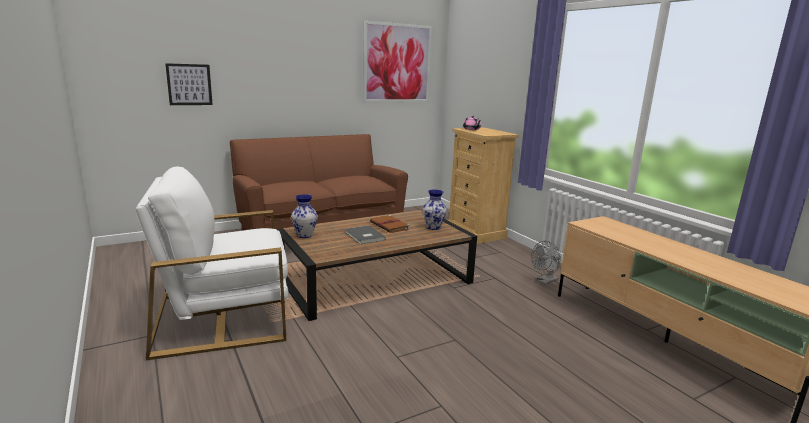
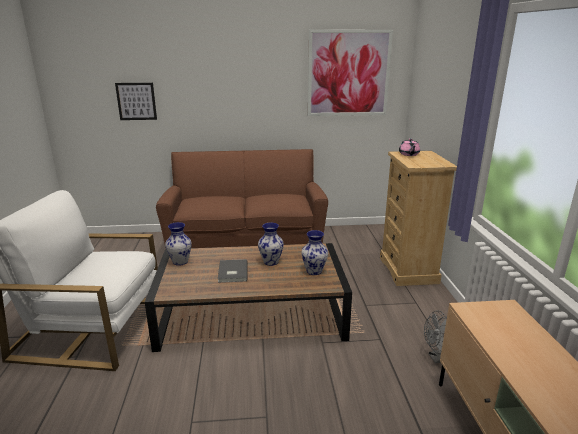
camera: 25 degrees right, 5 degrees up
(390, 226) = (271, 262): brown book -> vase

